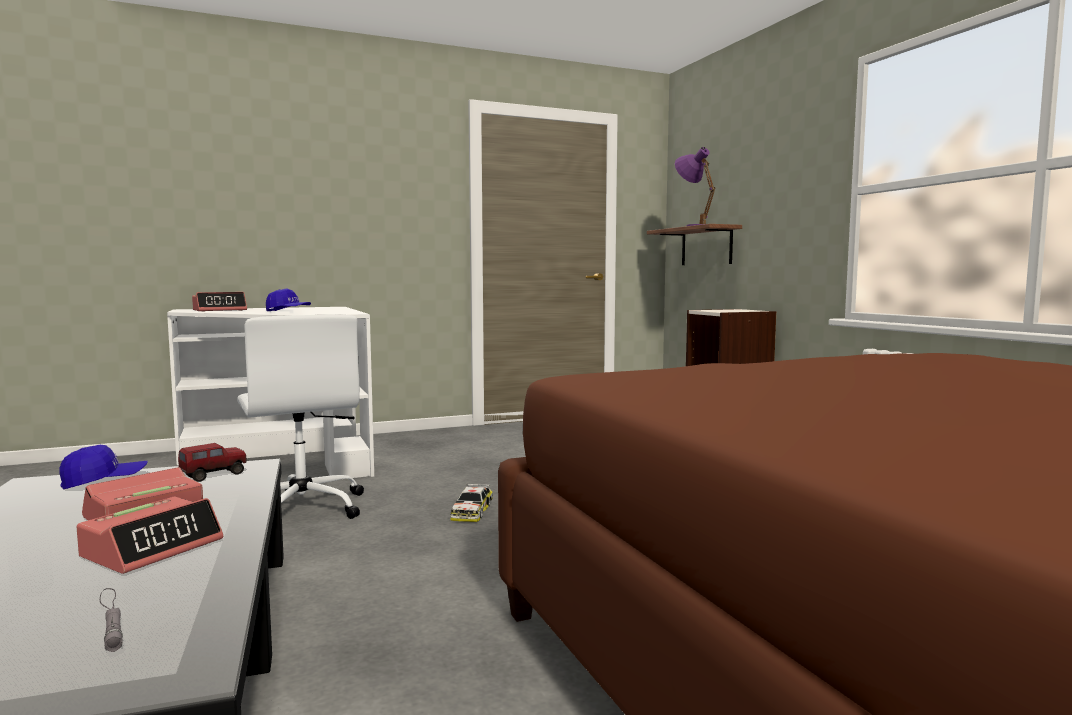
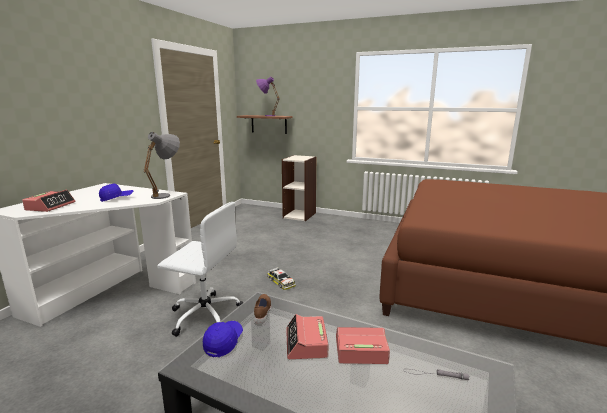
camera: 45 degrees left, 10 degrees up
(153, 548) = (360, 350): alarm clock -> alarm clock turned 75 degrees counterclockwise
(213, 475) = (263, 313): toy truck -> brown shoe
(340, 313) = (166, 195): none -> grey table lamp

